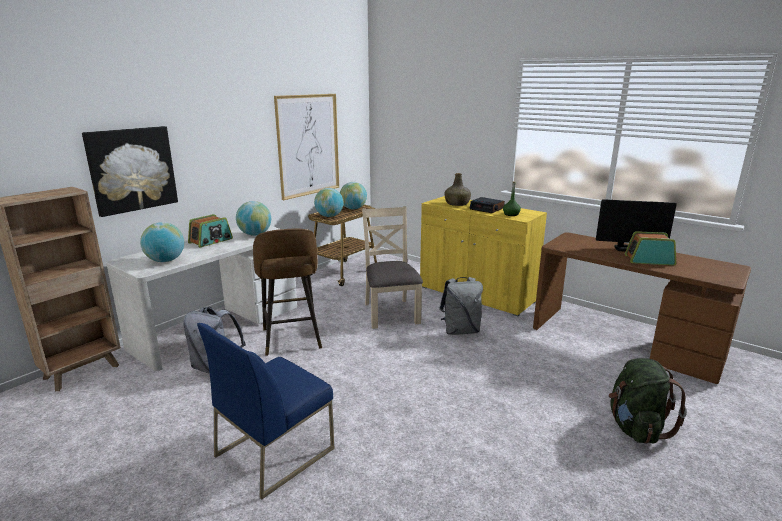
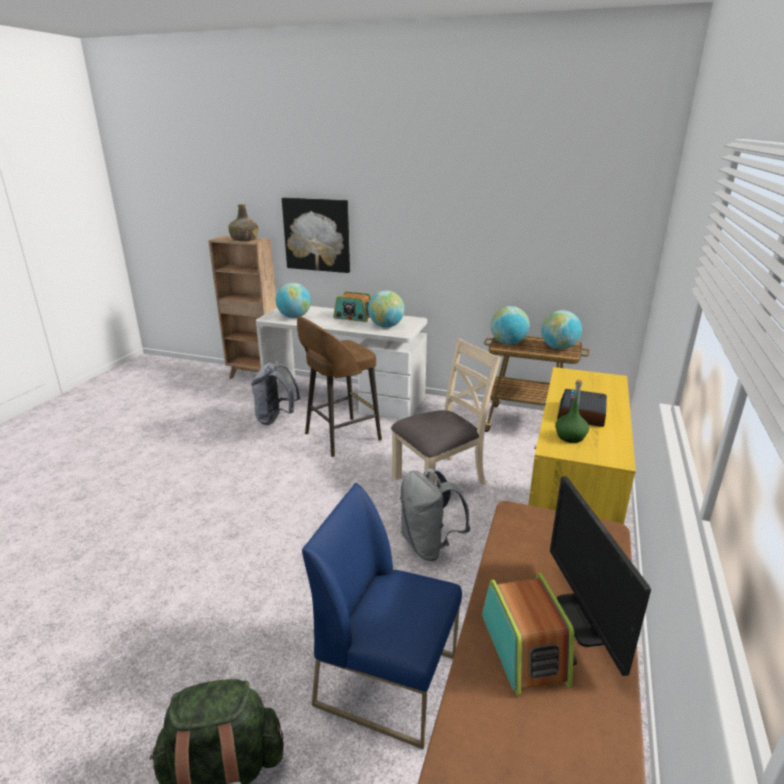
camera: 70 degrees right, 5 degrees up
(275, 451) = (165, 479): blue chair -> blue chair (388, 679)
(308, 145) = (526, 247): picture -> none
(457, 204) = (581, 389): green bottle -> green bottle (244, 239)

